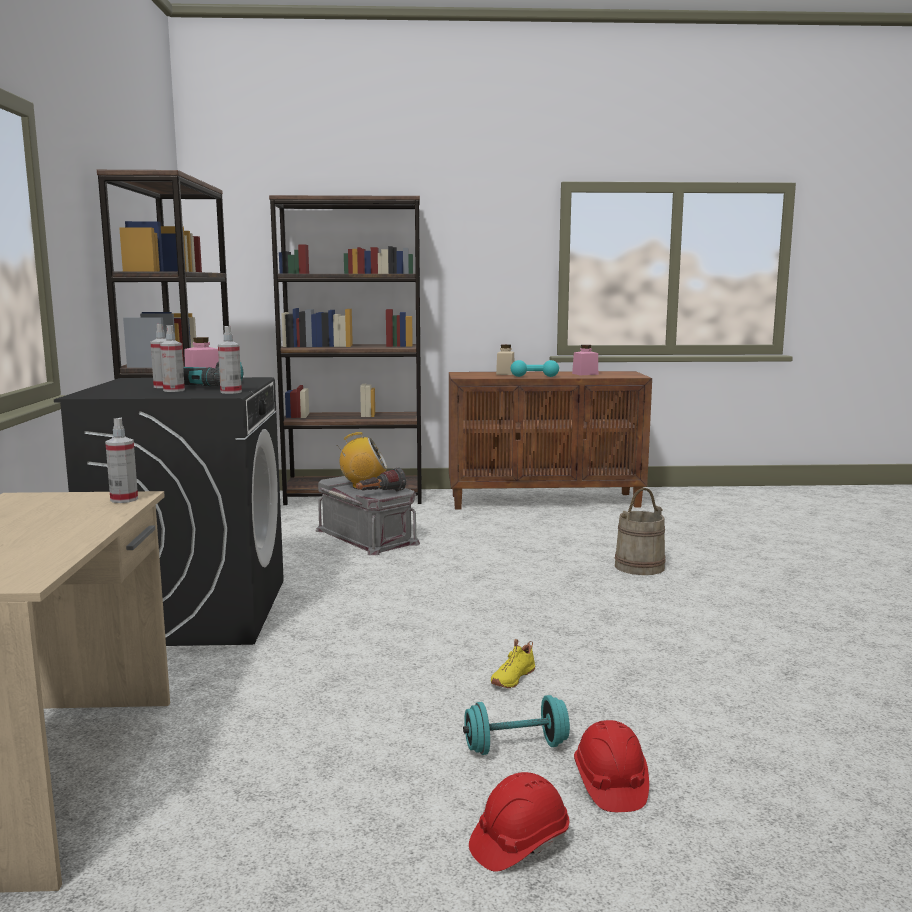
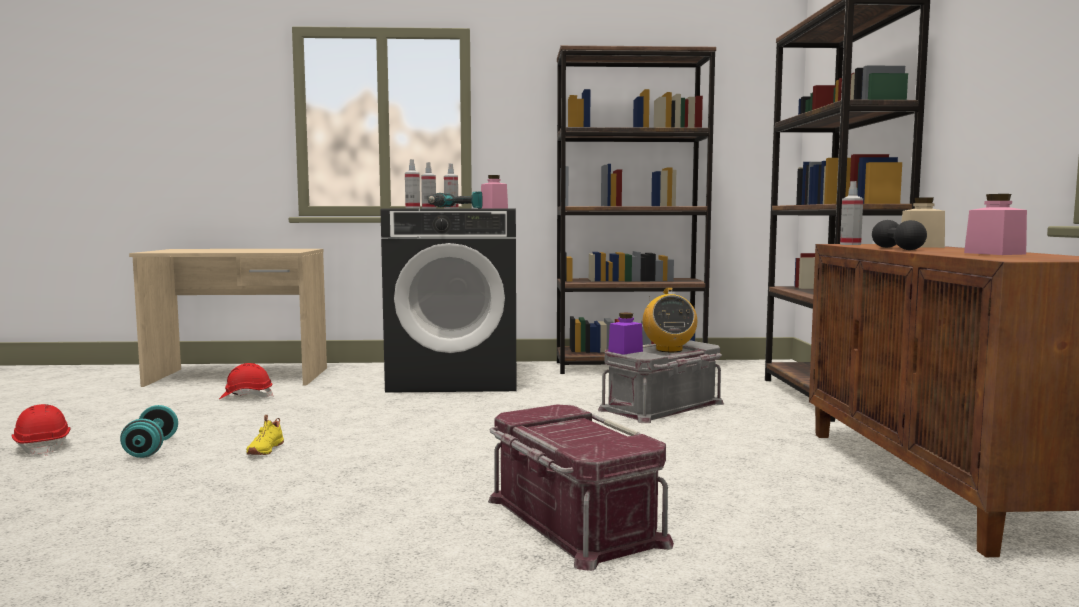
camera: 90 degrees right, 5 degrees down
(124, 499) = (283, 251): spray bottle -> spray bottle (850, 244)
(380, 494) = (625, 351): flashlight -> purple jar
(511, 678) = (264, 450): yellow shoe -> yellow shoe turned 120 degrees counterclockwise
(534, 376) = (897, 248): turquoise dumbbell -> black dumbbell
(610, 785) = (63, 469): red hard hat -> red hard hat (246, 397)
(639, 567) = (571, 521): beige bucket -> red storage box

